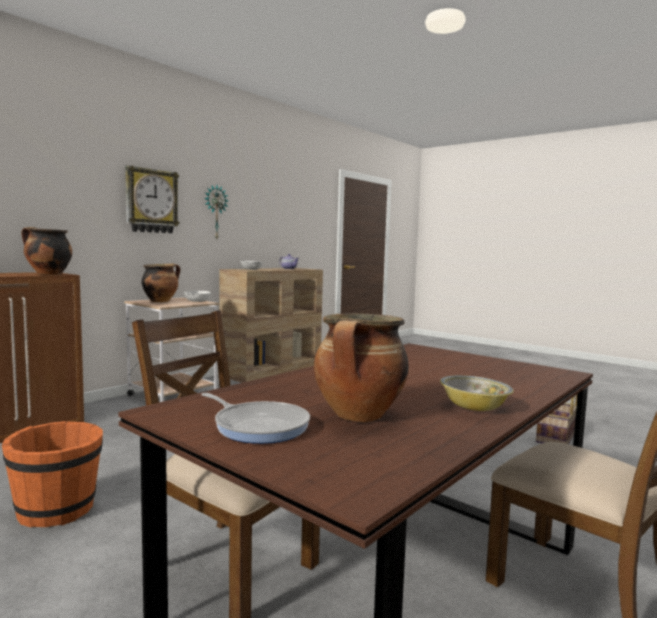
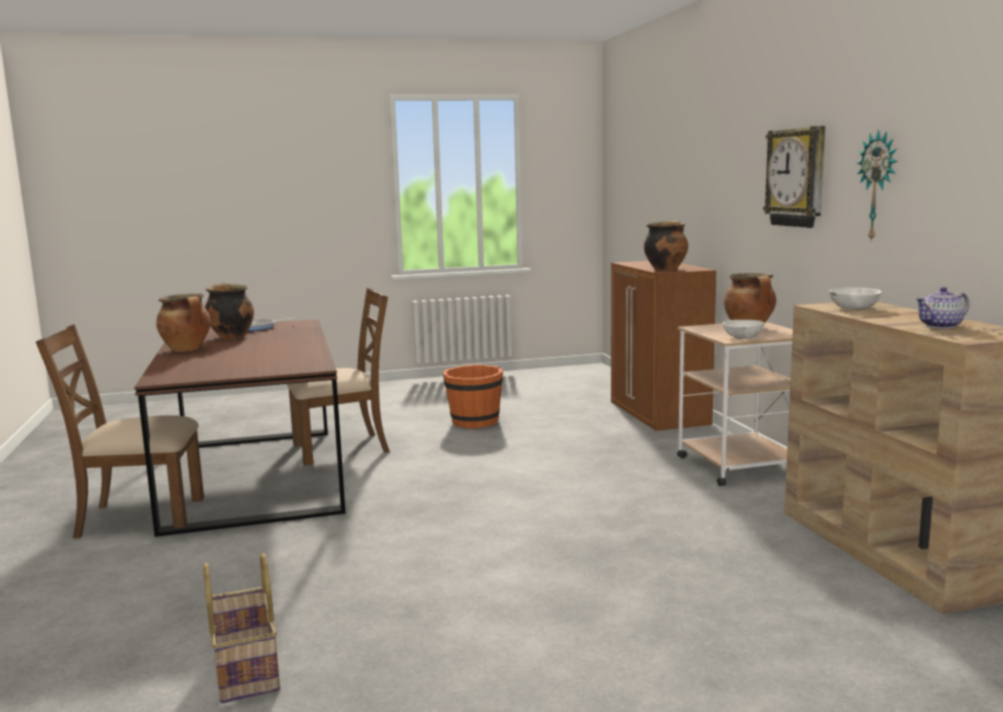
camera: 125 degrees right, 5 degrees up
(474, 408) = (187, 350): bowl -> cooking pot

